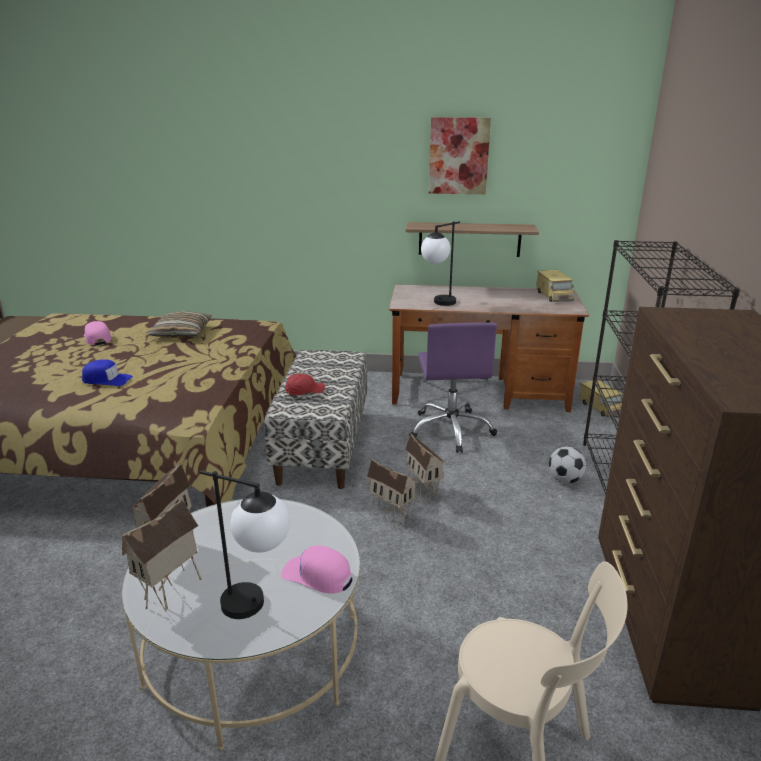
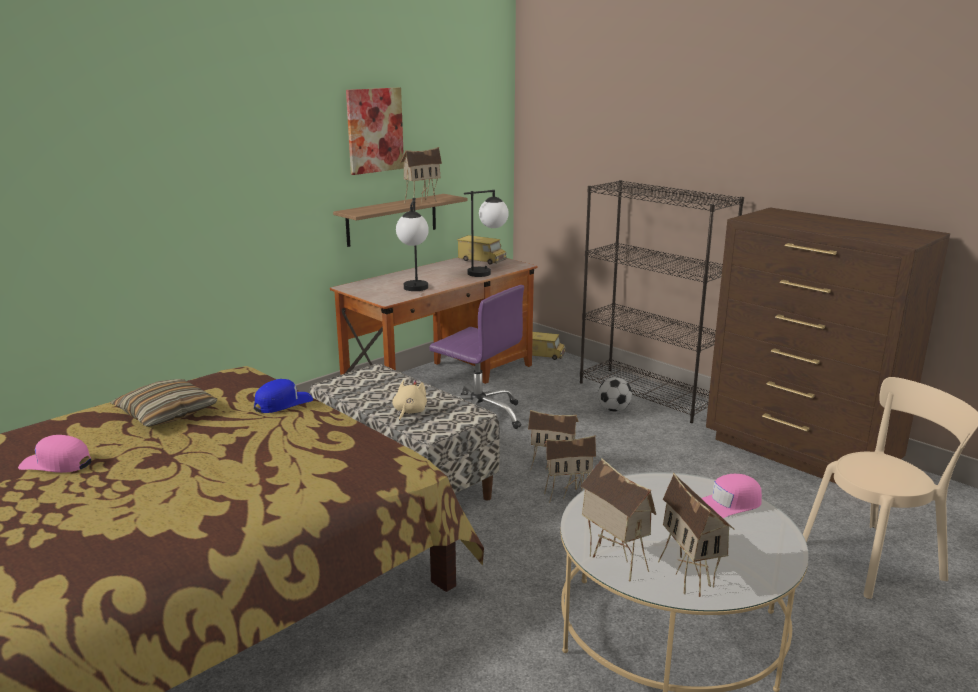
camera: 50 degrees left, 5 degrees down
(107, 380) = (214, 486): blue cap -> blue cap (283, 403)
(258, 607) = (748, 542): table lamp -> table lamp (487, 272)
(304, 391) = (409, 412): red cap -> beige plush toy
(490, 227) = (421, 201): none -> toy house

